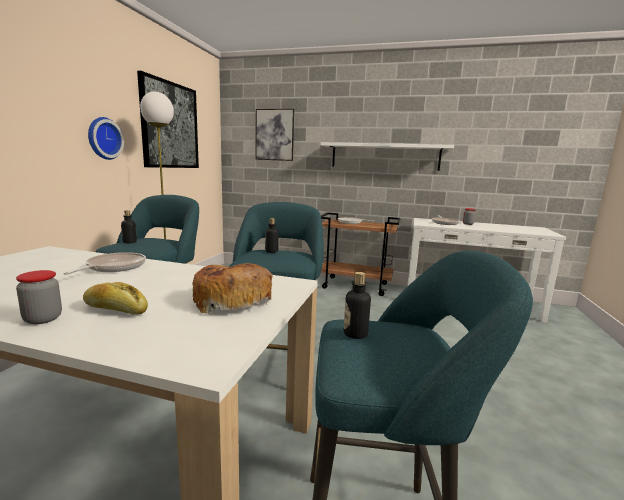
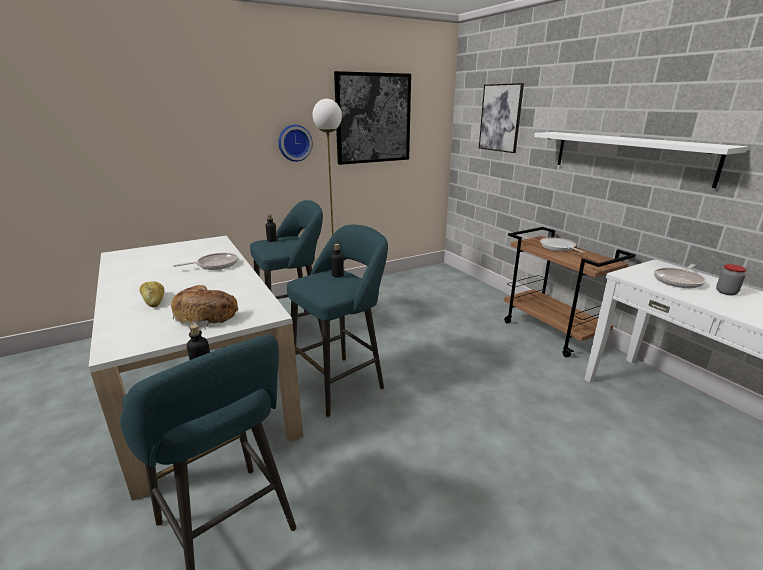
camera: 45 degrees right, 10 degrees up
(43, 319) = (124, 295): jar -> none

